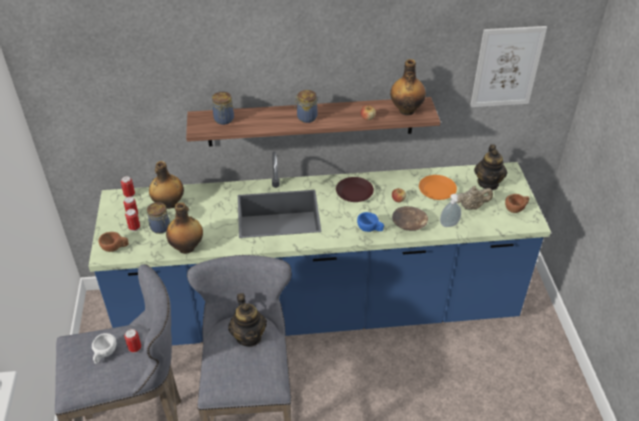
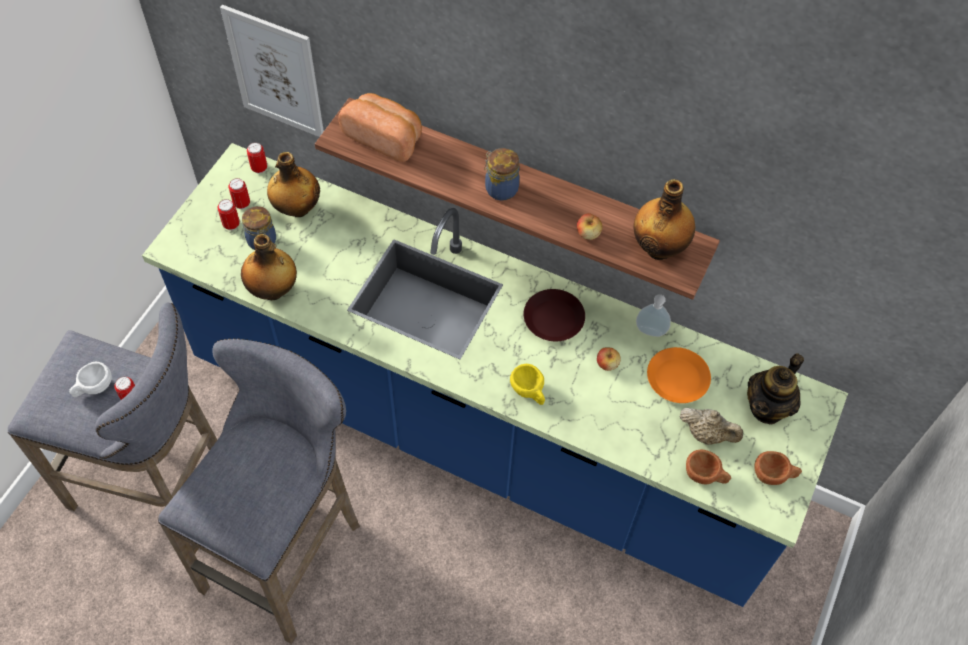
camera: 30 degrees right, 15 degrees up
(115, 248) = (189, 244): brown cup -> brown cup (705, 476)
(224, 120) = (384, 137): jar -> bread
(249, 336) = (270, 461): teapot -> none
(370, 229) = (529, 392): blue cup -> yellow cup
(409, 224) = (590, 414): brown bowl -> none
(449, 225) = (647, 448): soap dispenser -> soap dispenser (650, 333)
(506, 67) = (859, 257): picture -> picture (275, 72)

